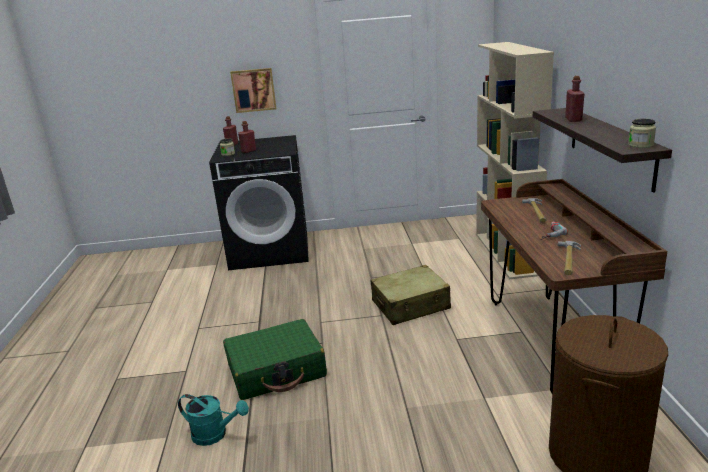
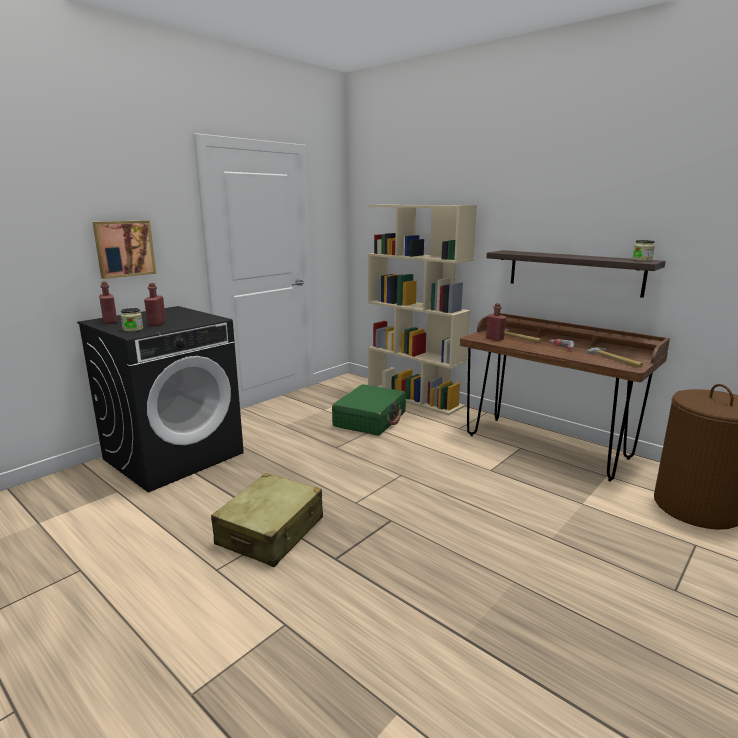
camera: 45 degrees left, 5 degrees down
(215, 434) = (446, 669): turquoise watering can -> none
(277, 370) = (393, 567): green suitcase -> green suitcase (370, 419)
(411, 305) = (411, 458): beige suitcase -> beige suitcase (271, 531)
(573, 119) = (539, 254): red bottle -> red bottle (494, 338)

